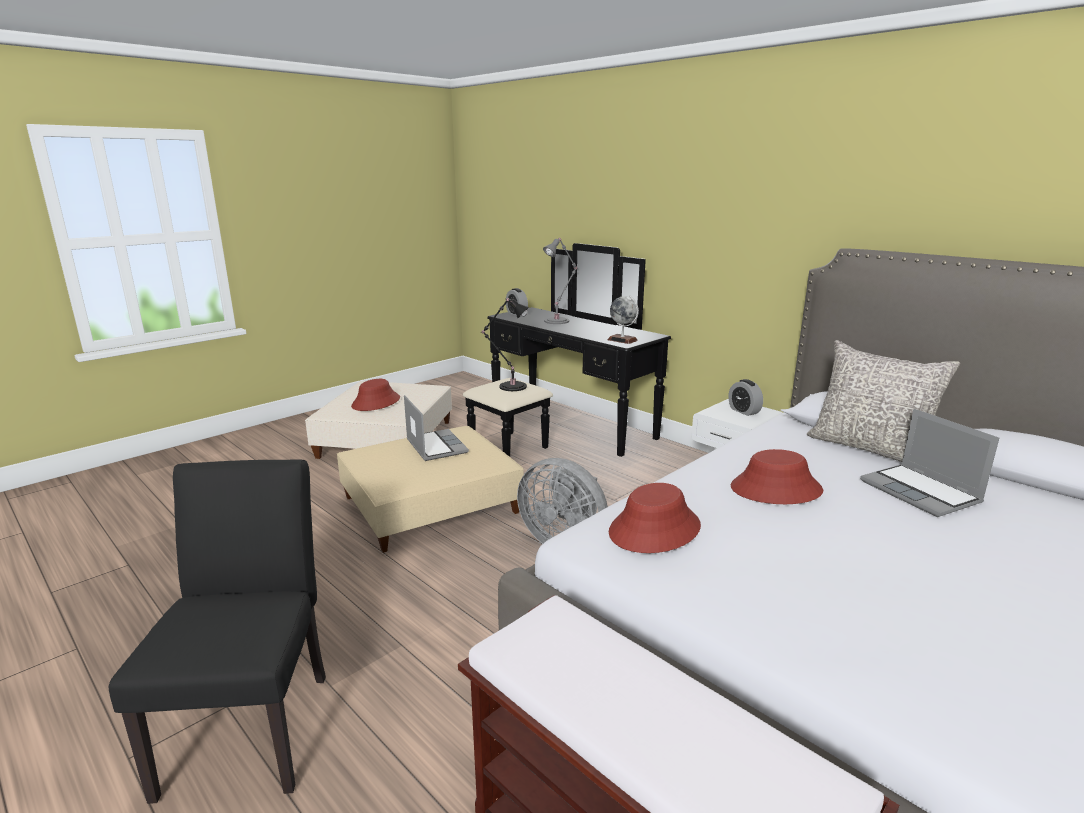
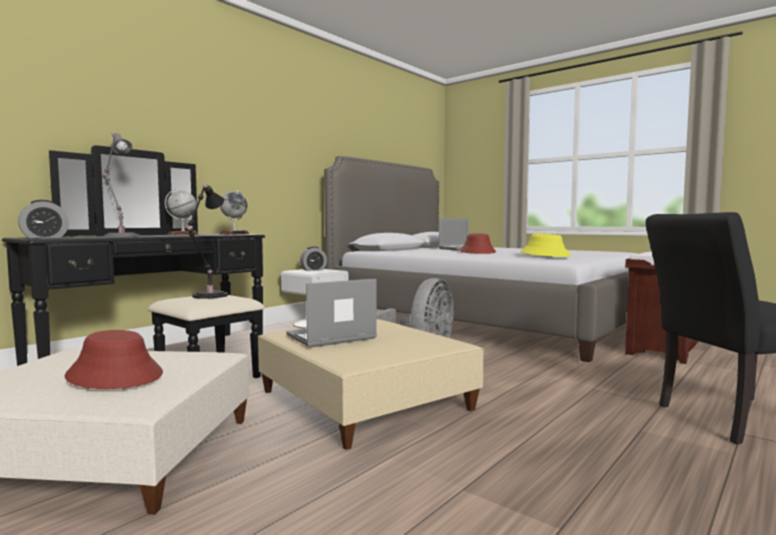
camera: 95 degrees left, 15 degrees down
(603, 329) = (182, 234): none -> globe
(655, 529) = (545, 255): red hat -> yellow hat
(869, 448) = (414, 249): grey pillow -> none

